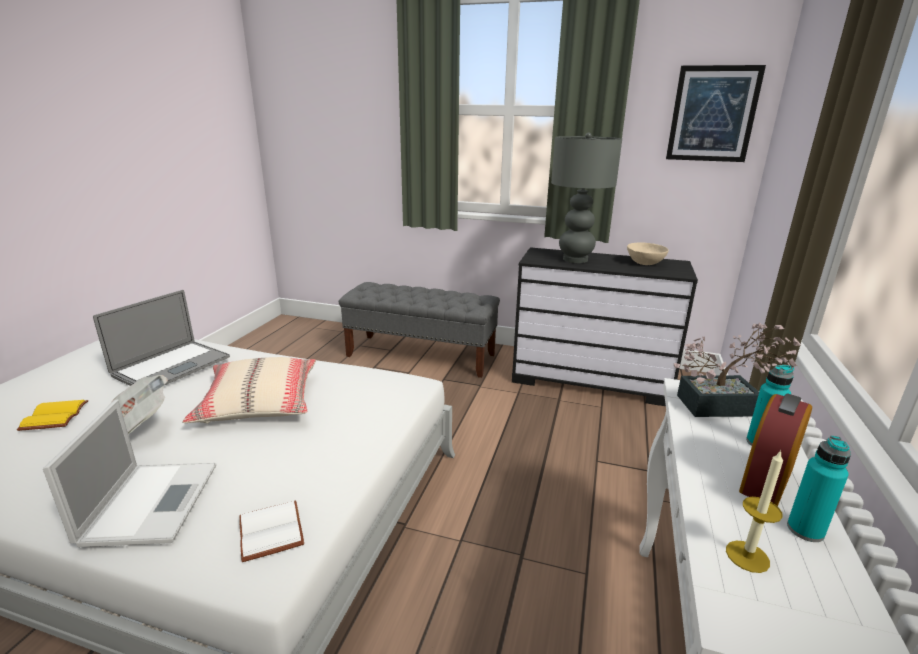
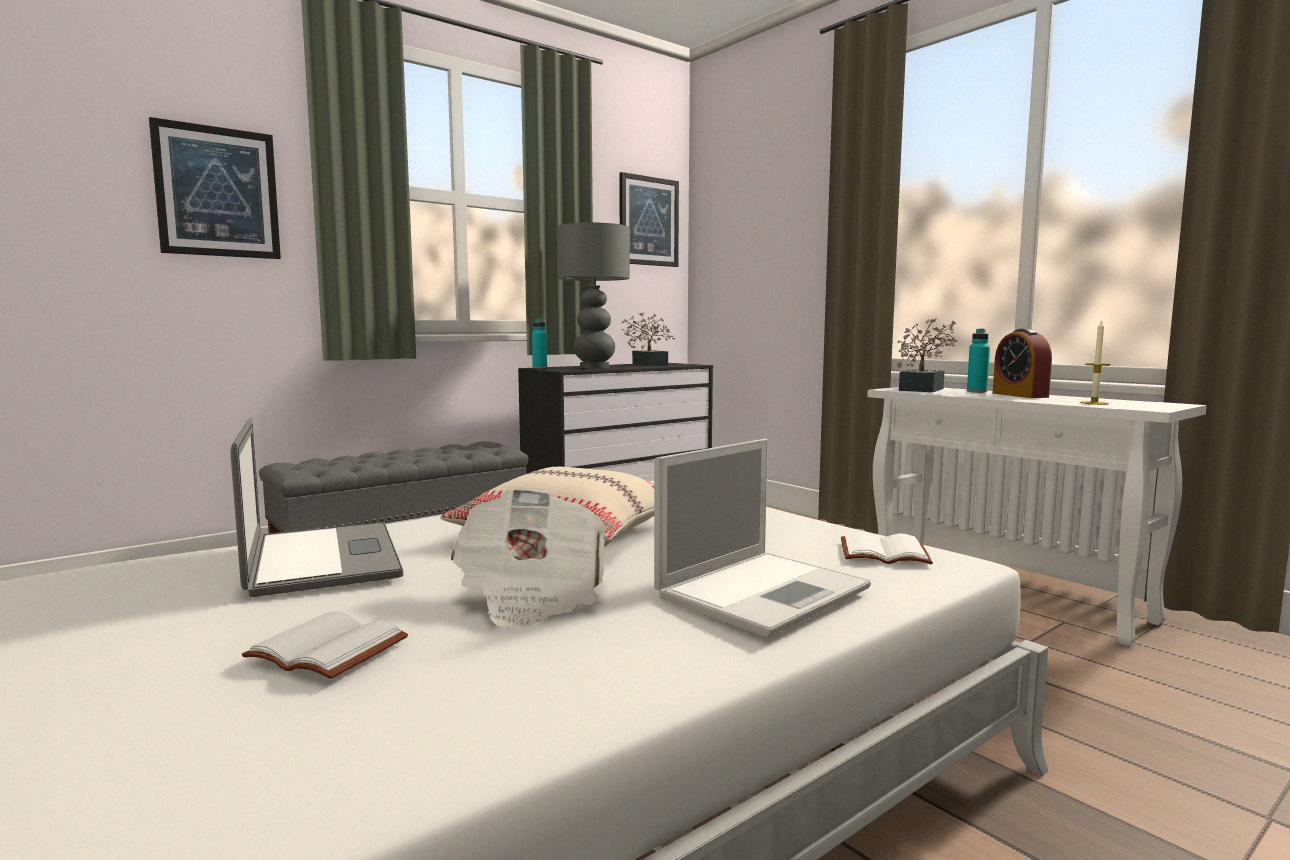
camera: 55 degrees left, 15 degrees down
(56, 417) = (332, 649): yellow book -> white book
(152, 501) = (765, 591): laptop -> laptop turned 105 degrees clockwise
(361, 121) = (217, 192): none -> picture
(645, 263) = (648, 364): beige bowl -> potted plant
(805, 530) = (1072, 398): turquoise bottle -> turquoise bottle (539, 368)

